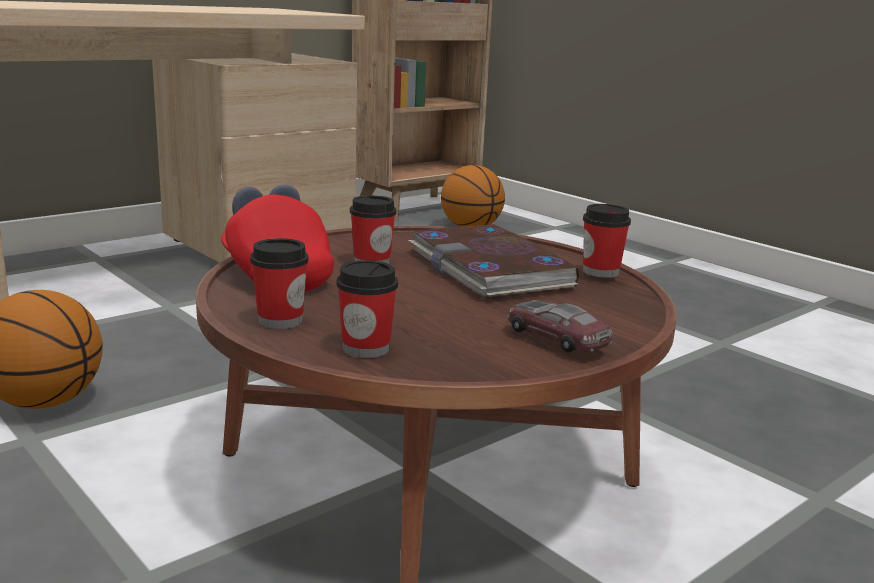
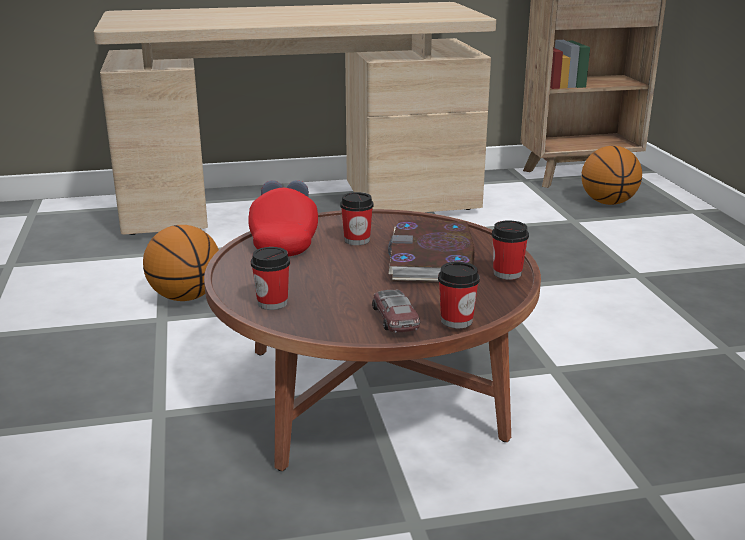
camera: 30 degrees right, 5 degrees up
(280, 321) = (248, 275): cup -> cup (456, 321)

